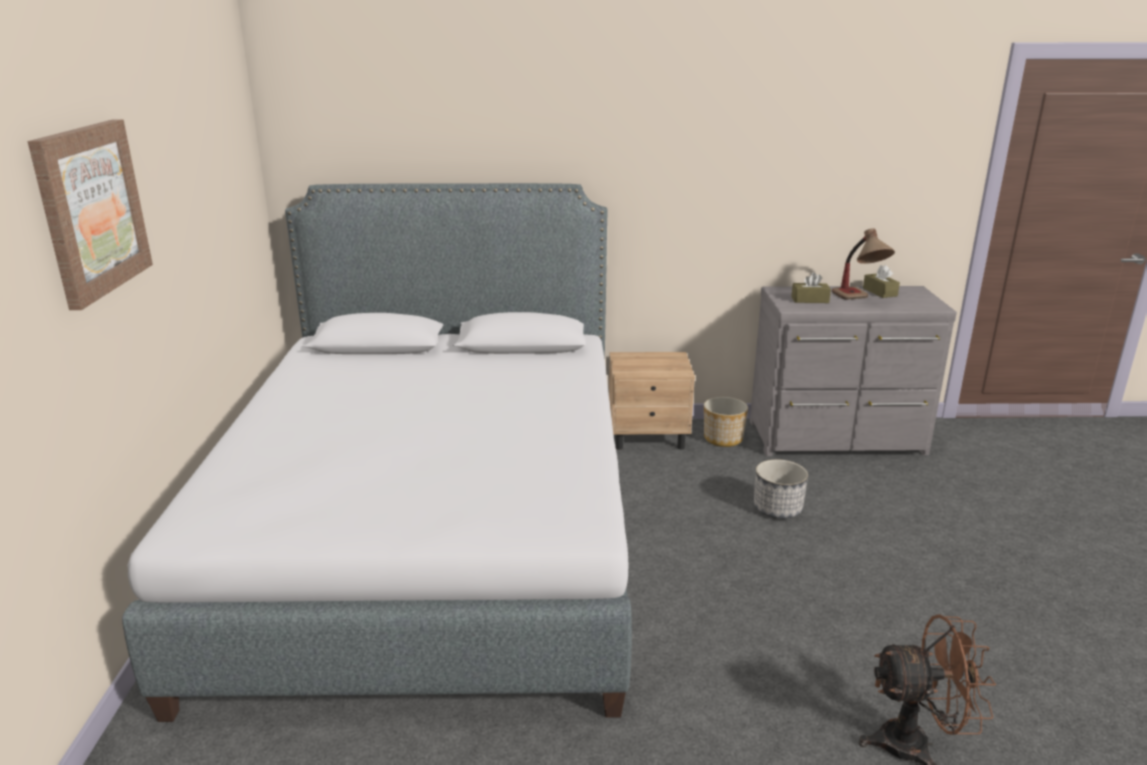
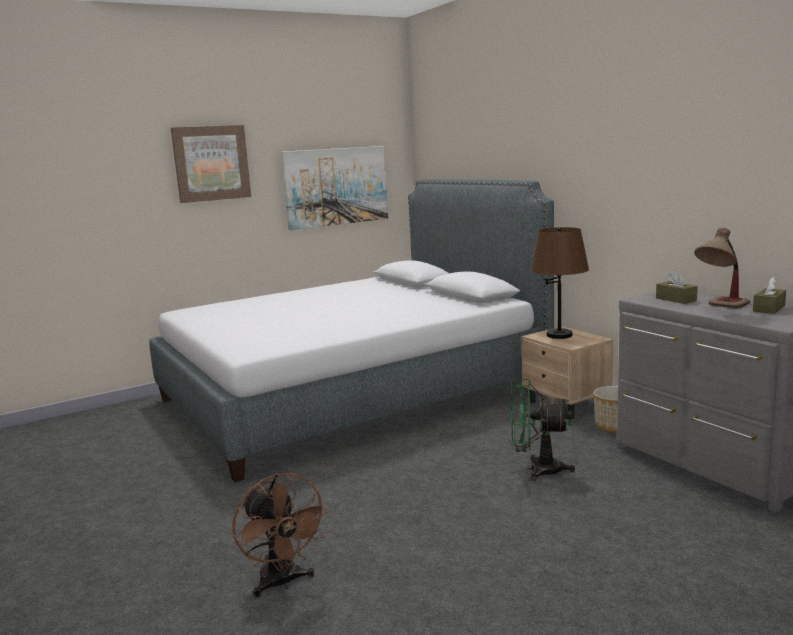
camera: 60 degrees right, 10 degrees down
(214, 215) = (336, 186): none -> picture
(639, 363) = (559, 335): none -> brown table lamp
(778, 509) = (536, 469): planter -> green fan

